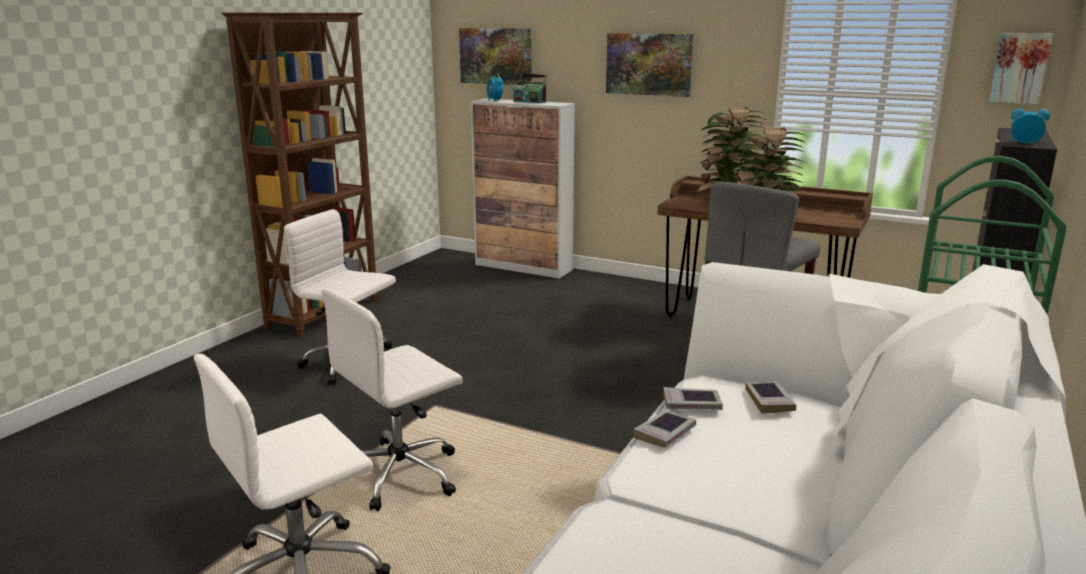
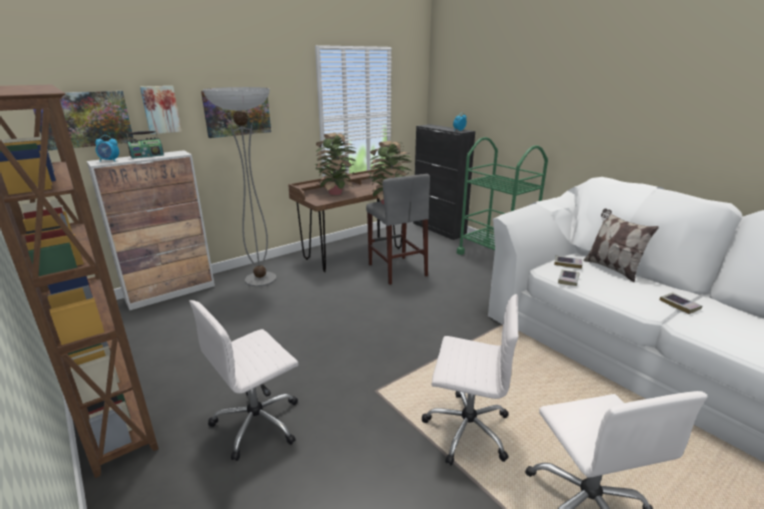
camera: 65 degrees left, 5 degrees up
(402, 473) = (466, 428): white office chair -> white office chair turned 60 degrees counterclockwise
(602, 292) = (260, 279): none -> floor lamp
(665, 433) = (599, 293): book -> book (679, 305)
(825, 451) = (612, 268): none -> pillow
(1020, 68) = (414, 97): picture -> picture (160, 109)

